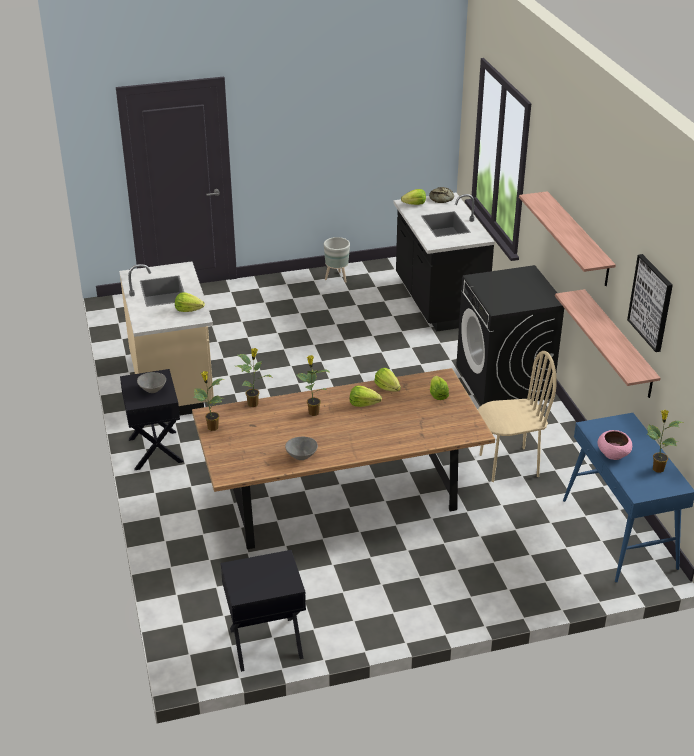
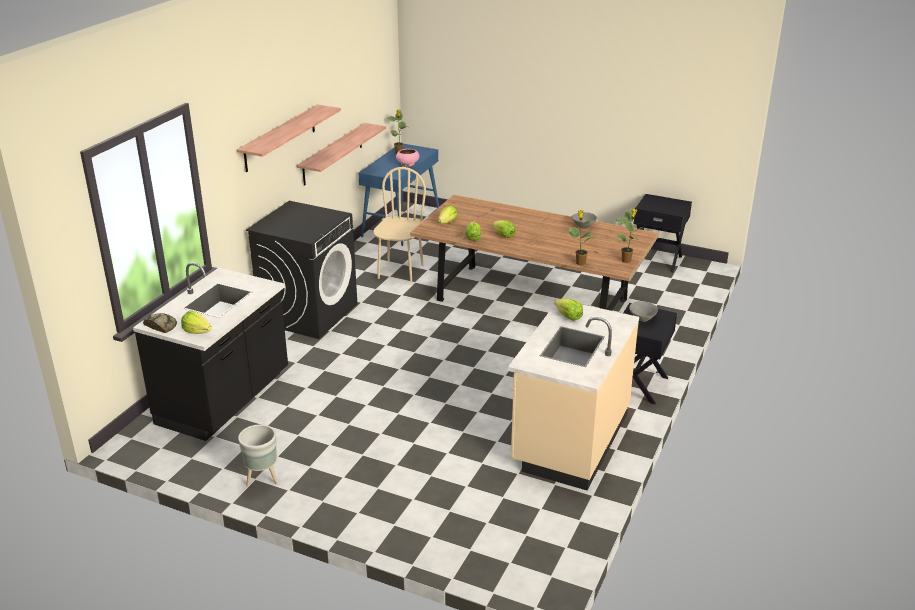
camera: 140 degrees left, 5 degrees down
(313, 412) = (544, 243): potted plant -> none
(508, 465) = (400, 271): beige chair -> beige chair turned 75 degrees clockwise
(651, 302) = (347, 87): picture -> none

